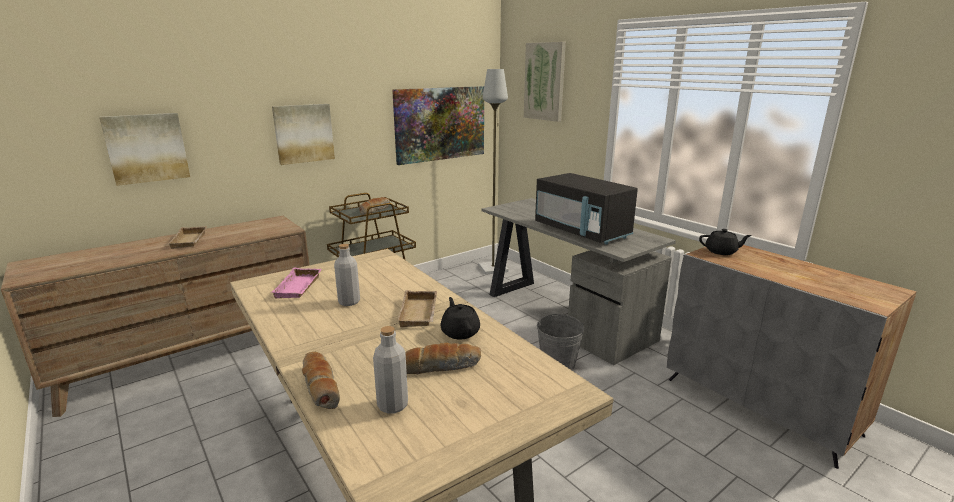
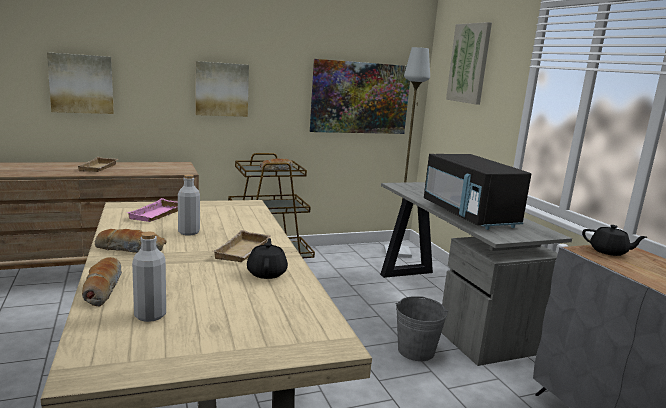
camera: 15 degrees right, 5 degrees down
(440, 366) = (223, 295): bread -> bread (131, 249)

